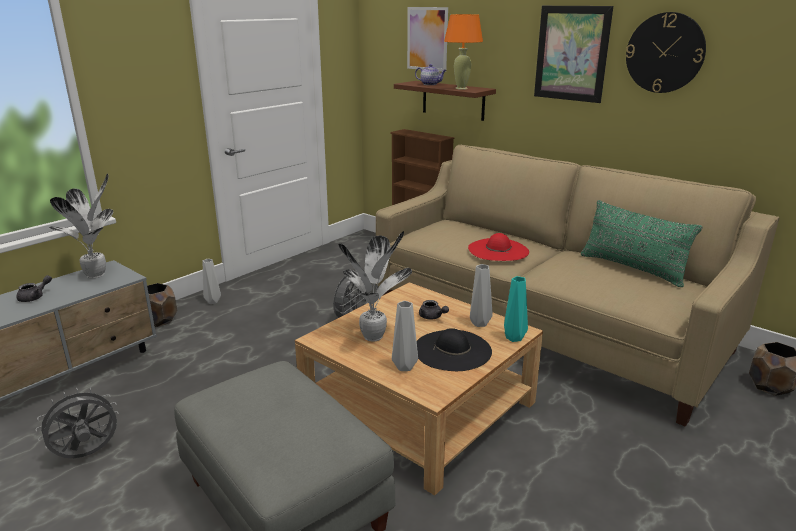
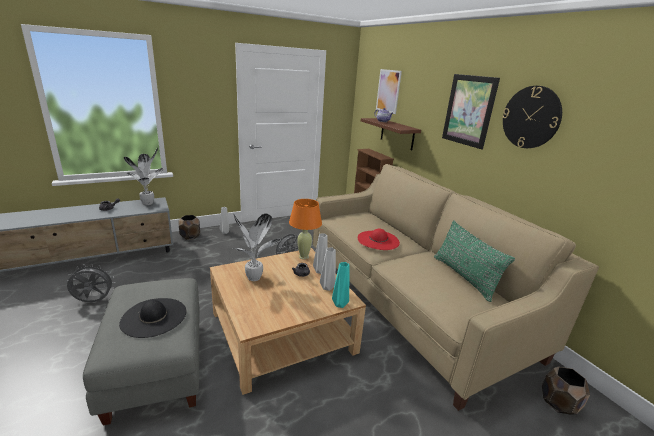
camera: 20 degrees right, 0 degrees up
(405, 367) = (252, 304): grey vase -> grey vase (320, 271)
(452, 350) = (292, 301): black hat -> black hat (154, 317)
(461, 88) = (397, 126): orange table lamp -> orange table lamp (303, 256)

